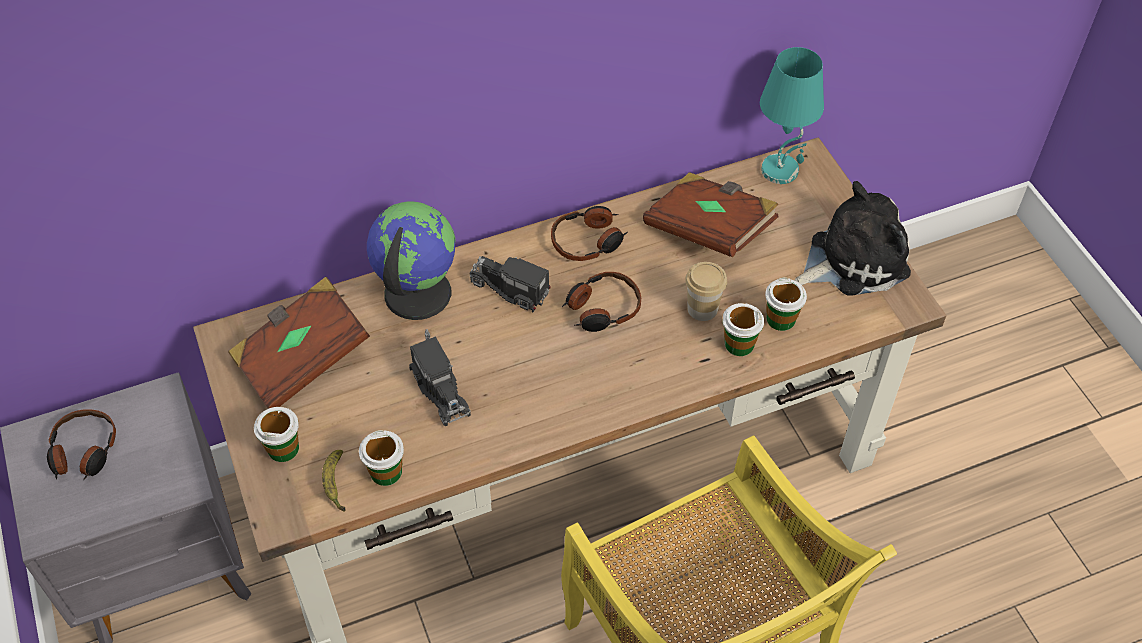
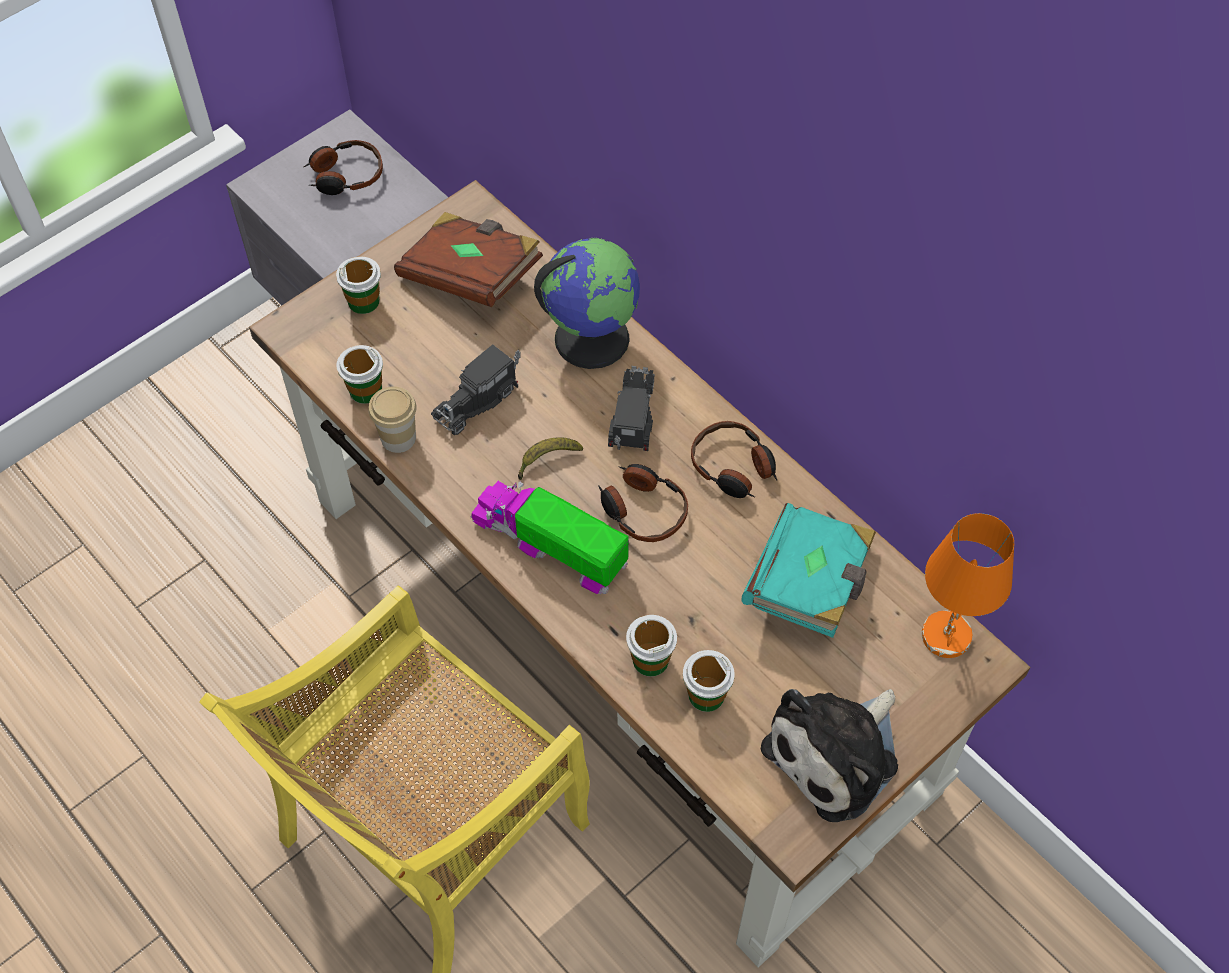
camera: 70 degrees right, 5 degrees up
(335, 484) = (339, 355): banana -> banana (547, 460)
(608, 378) = (550, 543): none -> toy truck
(702, 308) = (686, 608): cup -> cup (398, 438)
(709, 229) = (809, 583): brown book -> turquoise book
(781, 170) = (947, 637): turquoise table lamp -> orange table lamp
(852, 259) = (837, 753): plush toy -> plush toy turned 90 degrees clockwise

